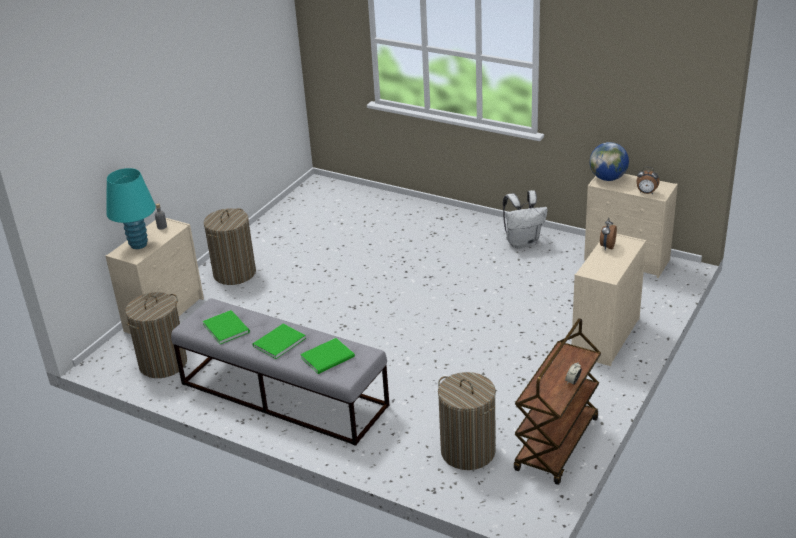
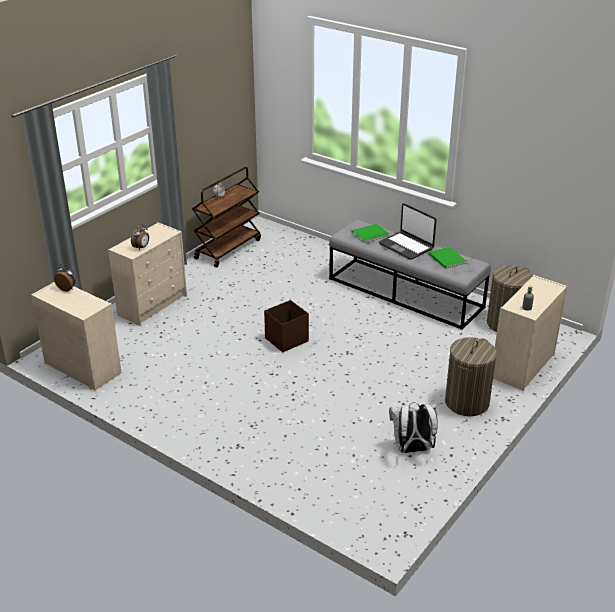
camera: 175 degrees left, 0 degrees up
(138, 244) = (541, 292): turquoise table lamp -> none
(277, 342) = (406, 246): green book -> laptop
(425, 313) = (286, 340): none -> brown storage box
(467, 451) = (284, 251): laundry basket -> none
(523, 242) = (166, 401): white backpack -> white backpack (412, 449)
(608, 178) = (87, 307): globe -> none

